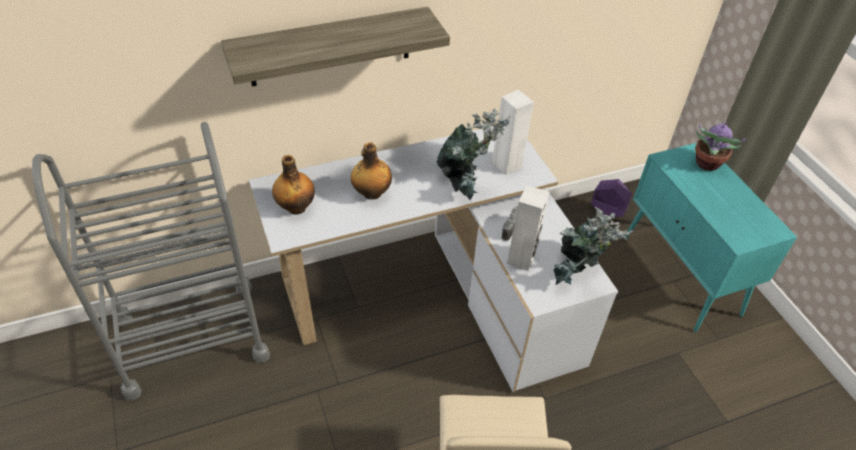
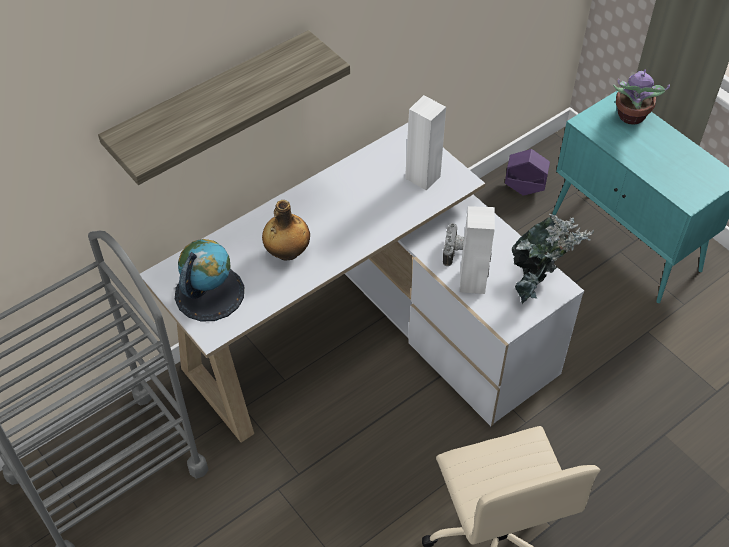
camera: 15 degrees left, 5 degrees up
(296, 207) = (209, 293): bottle -> globe
(465, 185) = (387, 215): potted plant -> none

